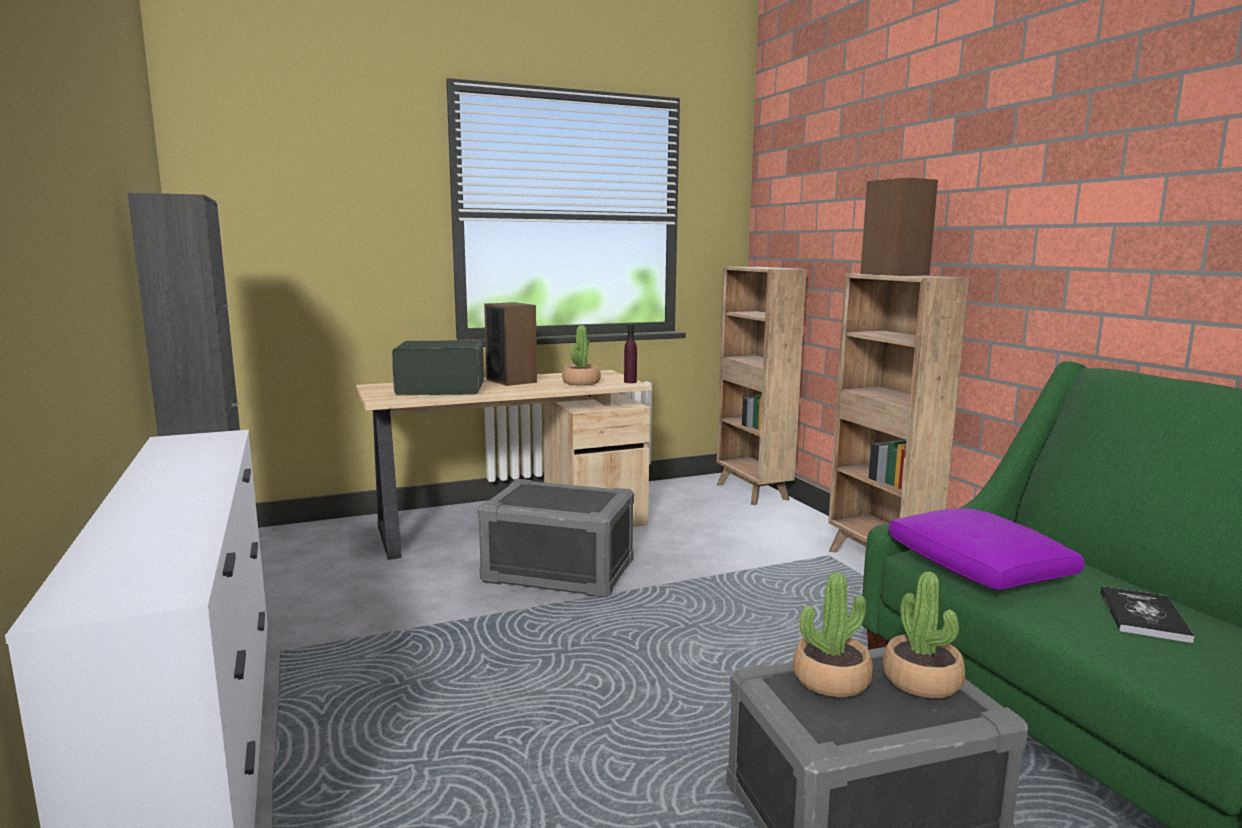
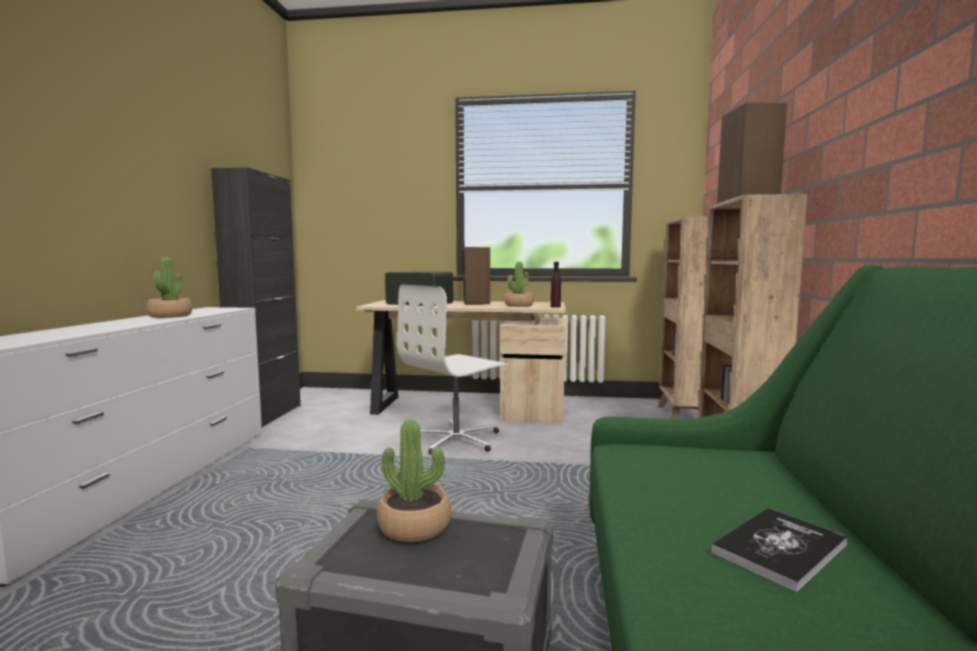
camera: 30 degrees right, 5 degrees down
(558, 572) = (457, 439): grey storage box -> white office chair
(922, 680) = (489, 550): potted plant -> potted plant (170, 316)
(979, 569) = (660, 468): purple pillow -> none

